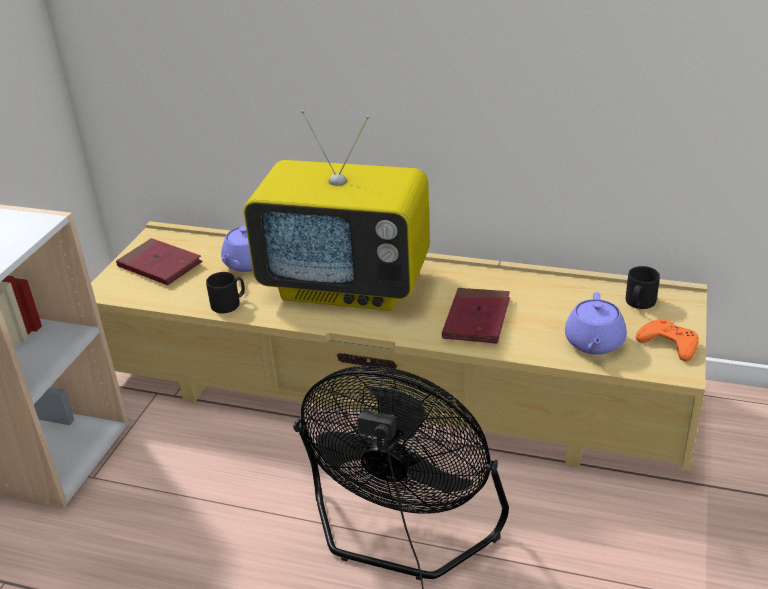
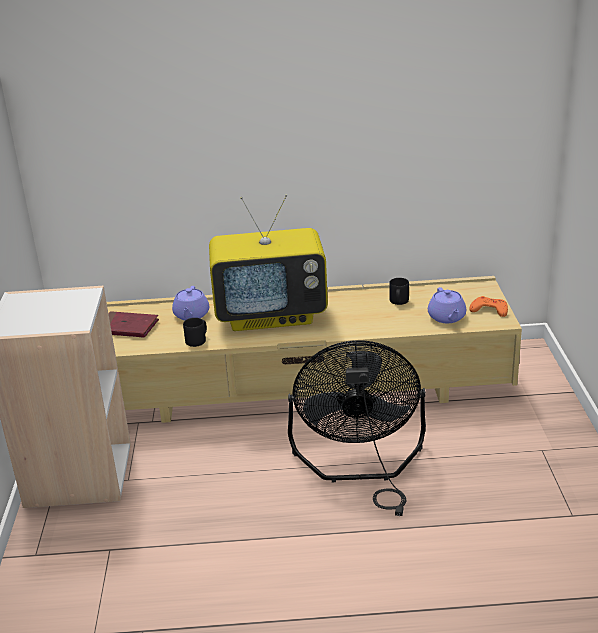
camera: 20 degrees left, 5 degrees down
(476, 319) = (368, 318): red book -> none
(639, 303) = (460, 292): black mug -> black mug (398, 301)

